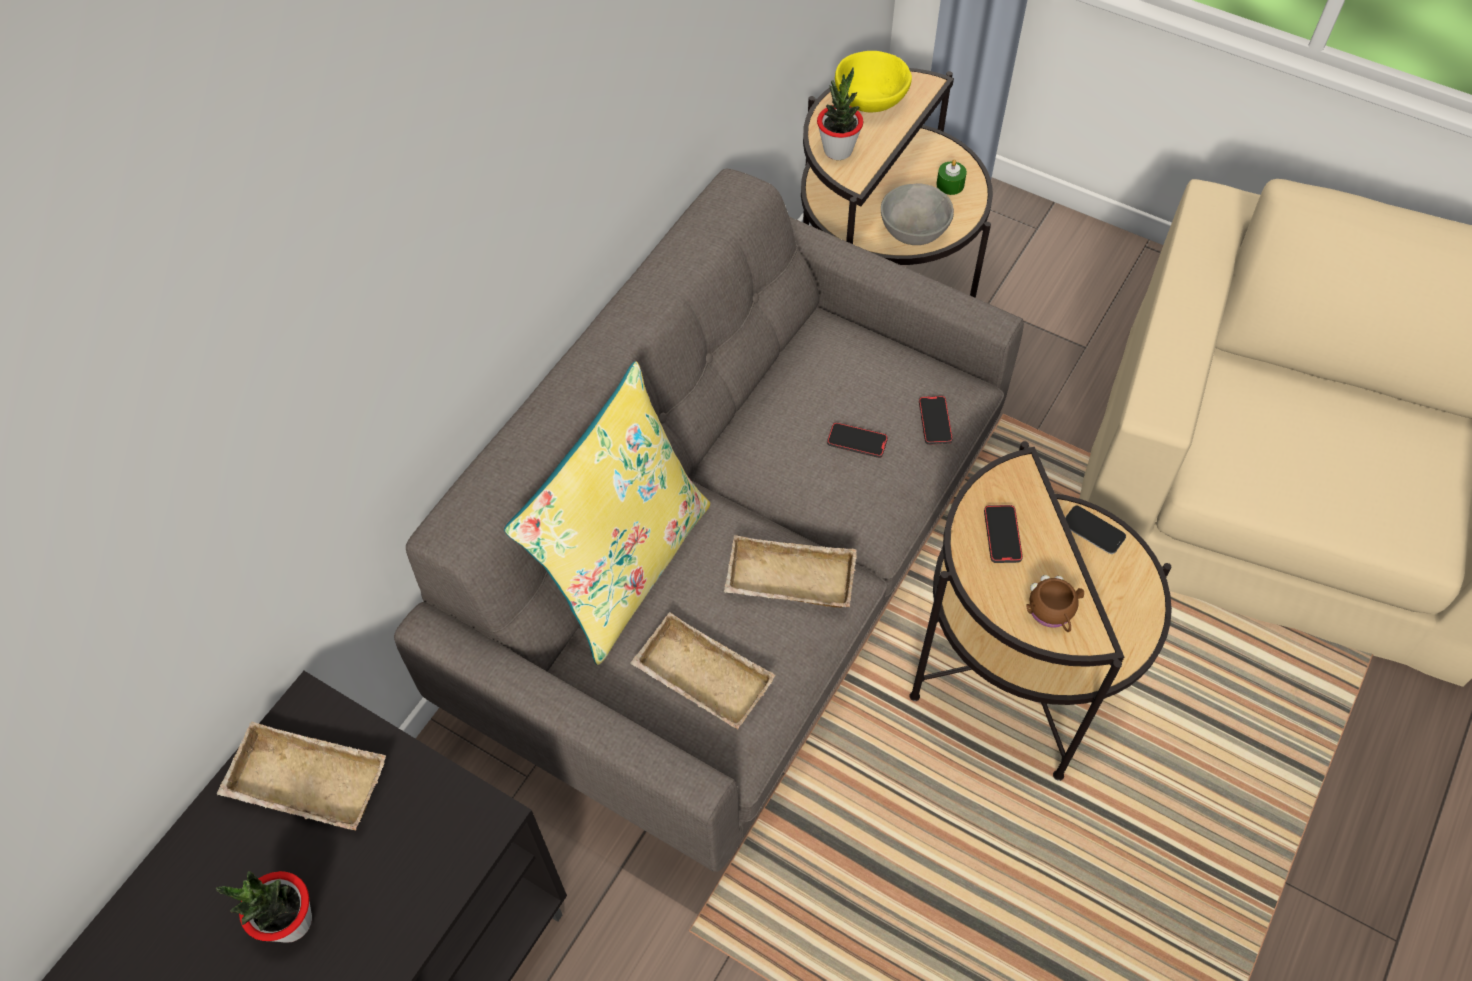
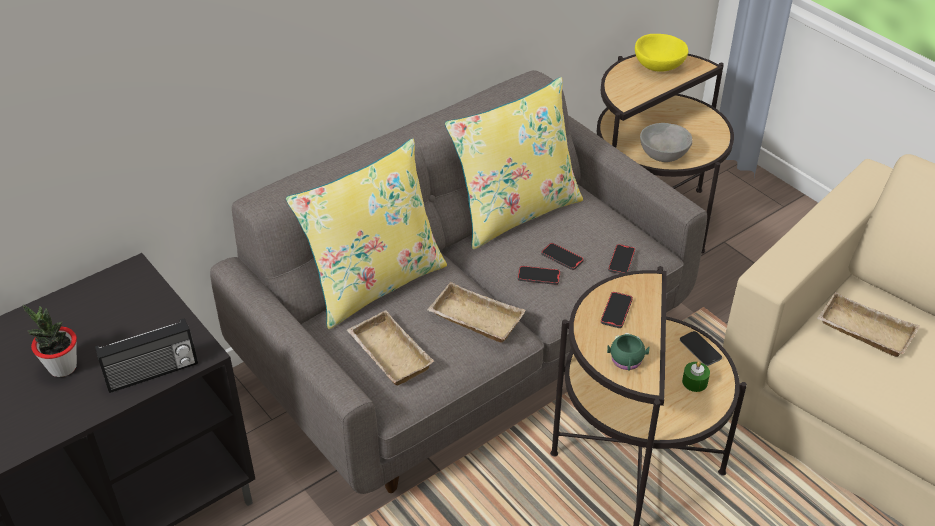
camera: 20 degrees right, 15 degrees down
(304, 785) = (108, 306): beige tray -> beige tray (863, 331)
(433, 882) = (152, 373): none -> radio
(759, 383) = (515, 212): none -> yellow pillow
(838, 150) = (622, 87): potted plant -> none
(841, 483) = (538, 277): none -> phone
(950, 184) = (703, 136): green candle -> green candle (694, 382)
(1052, 613) = (626, 362): brown mug -> green mug

